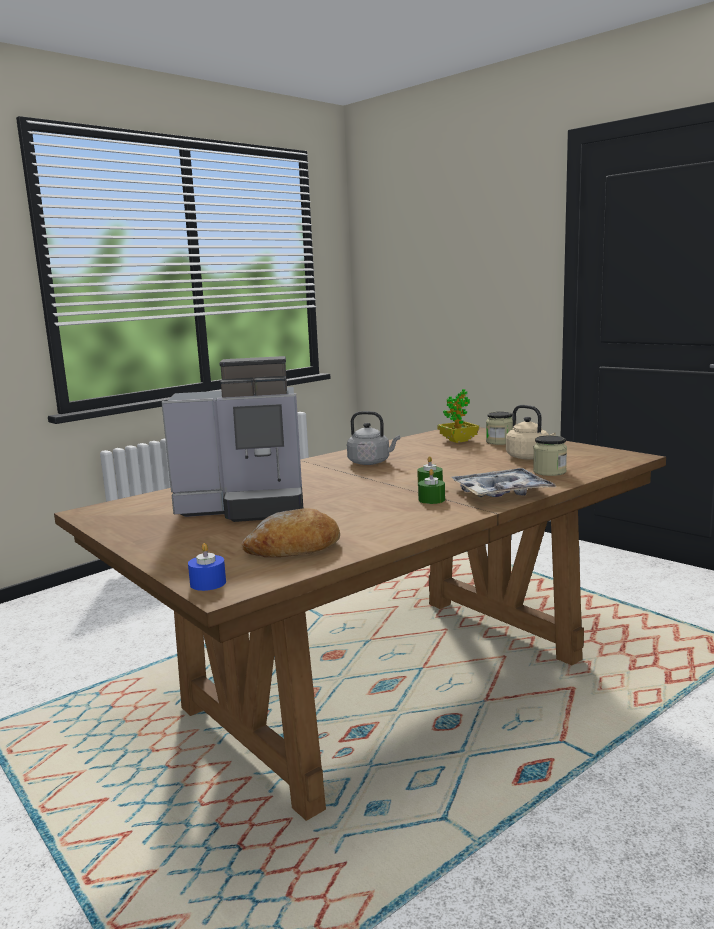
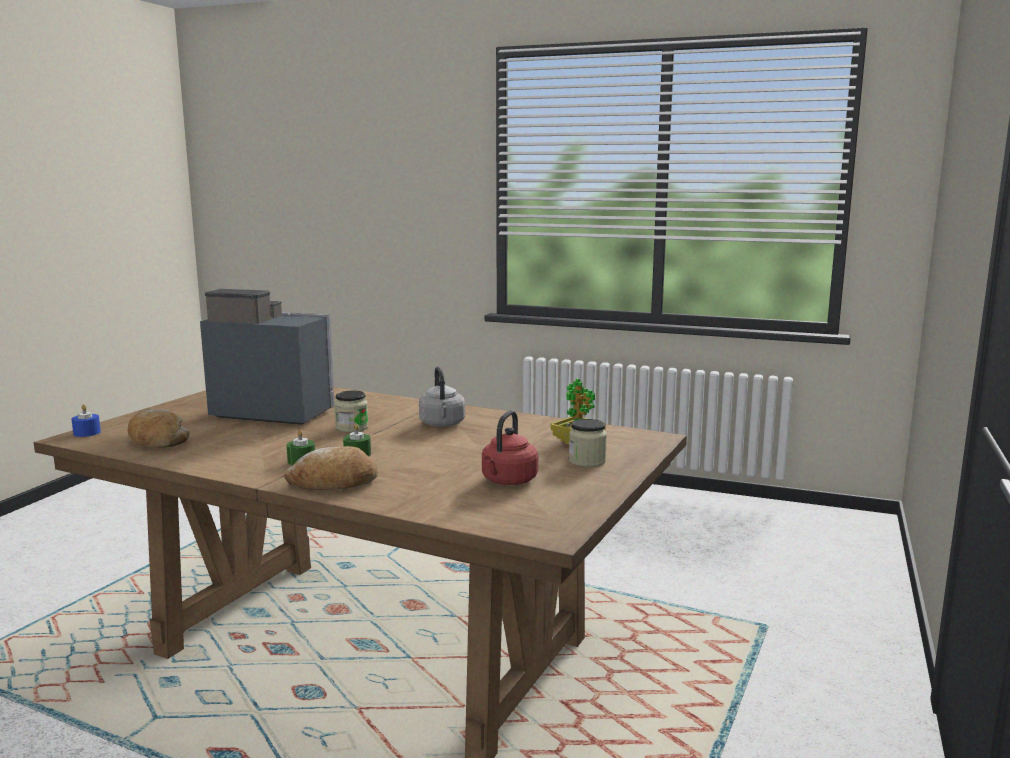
camera: 65 degrees right, 0 degrees up
(246, 506) = (271, 412): coffee machine -> coffee machine turned 135 degrees clockwise
(501, 493) = (334, 483): tray -> bread
(529, 457) = (508, 481): beige kettle -> red kettle
(549, 472) = (437, 495): jar -> jar (352, 427)

